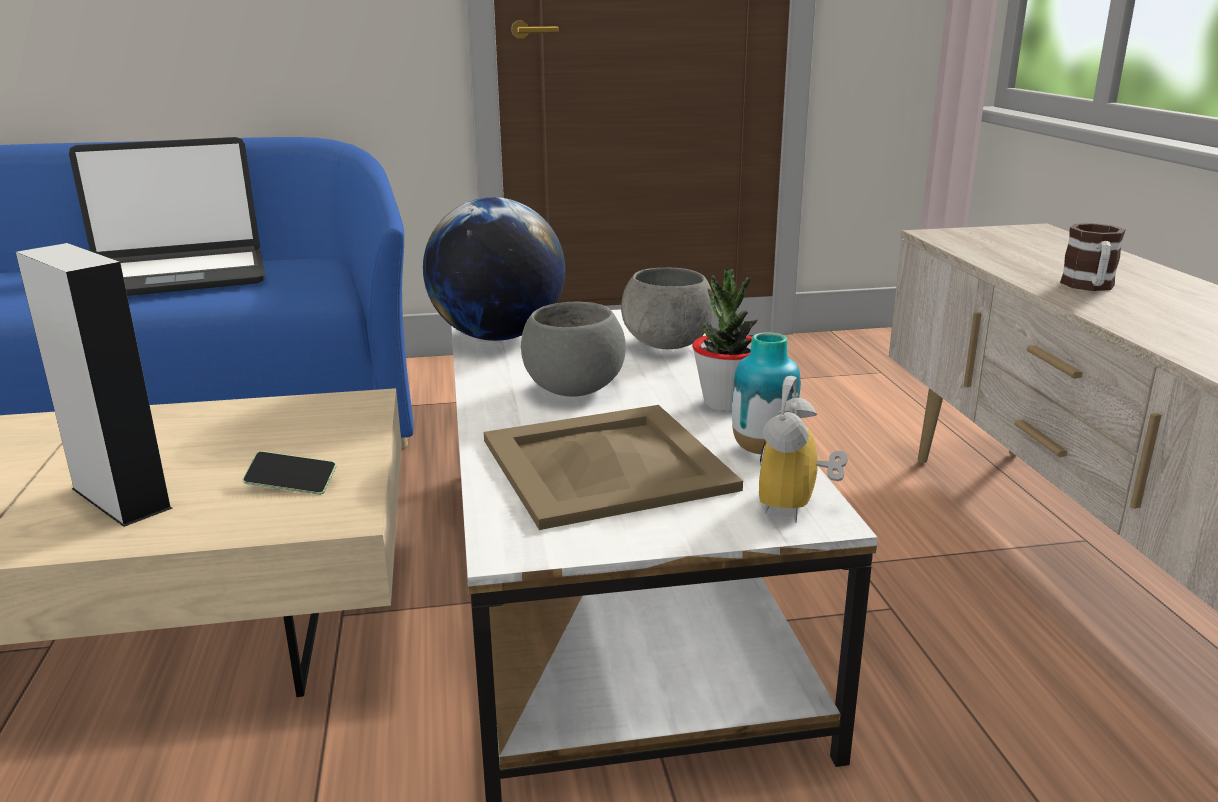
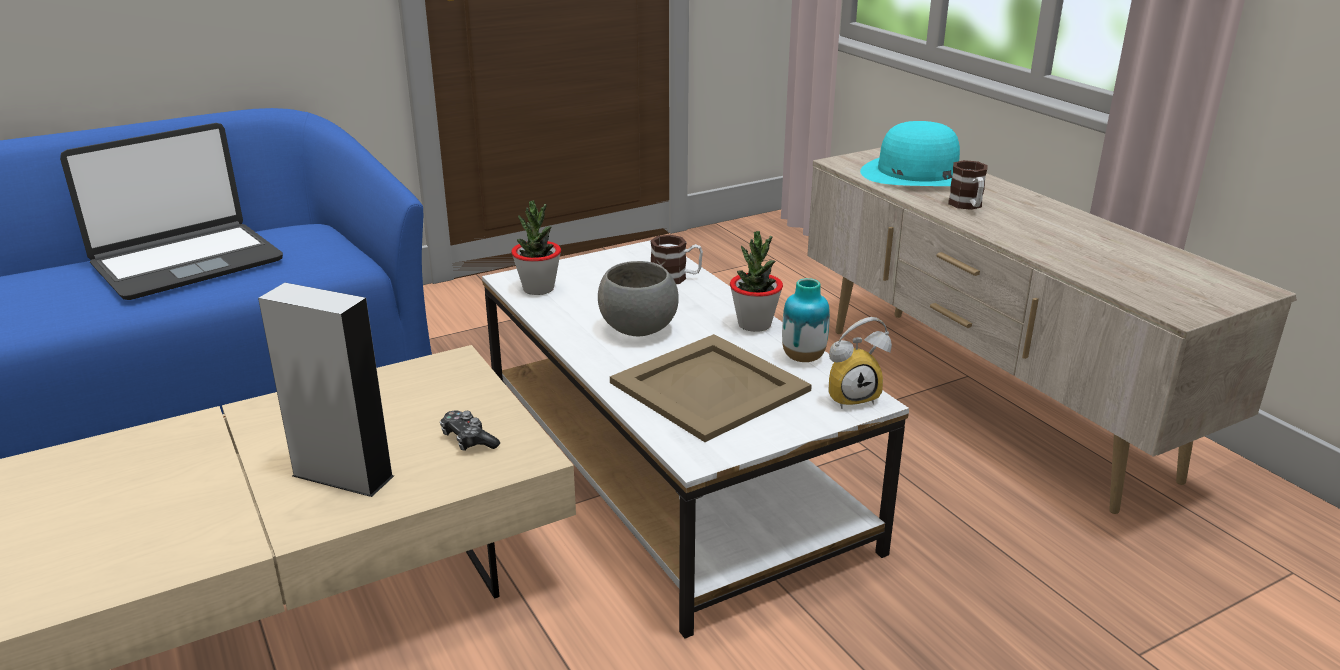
camera: 20 degrees left, 5 degrees up
(291, 484) = (468, 440): phone -> game controller
(498, 337) = (538, 289): globe -> potted plant
(668, 344) = (676, 278): grey bowl -> mug
(798, 507) = (852, 396): alarm clock -> alarm clock turned 105 degrees counterclockwise
(1035, 251) = (916, 174): none -> turquoise hat

